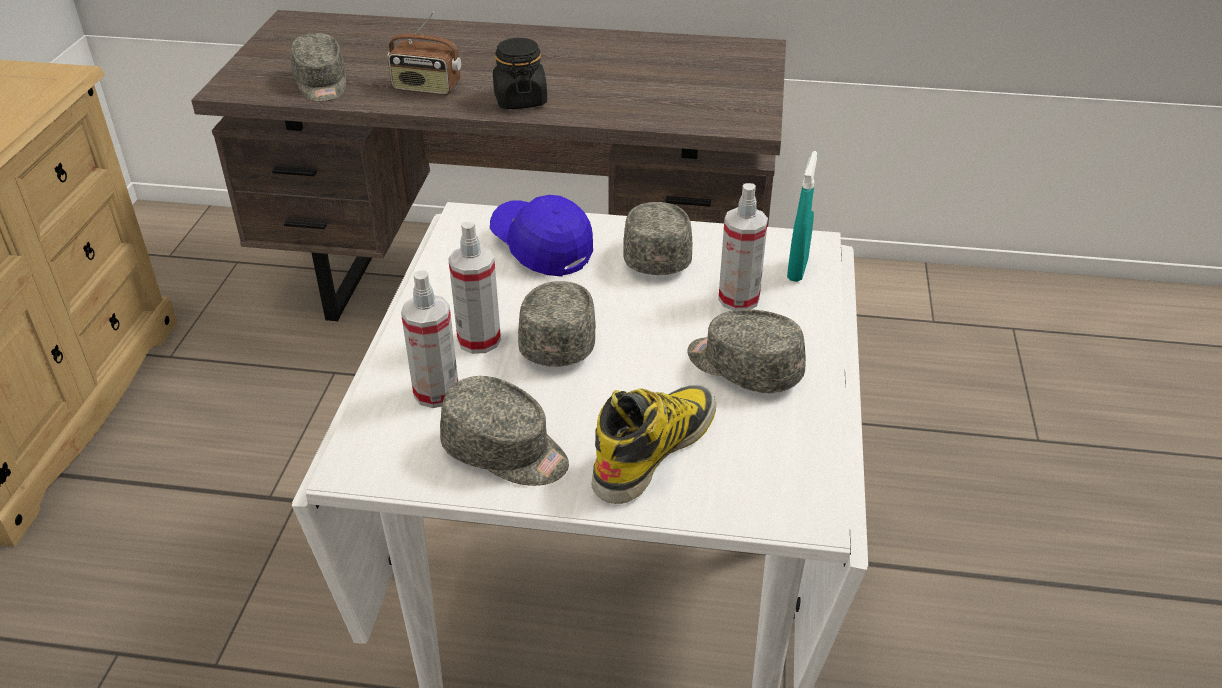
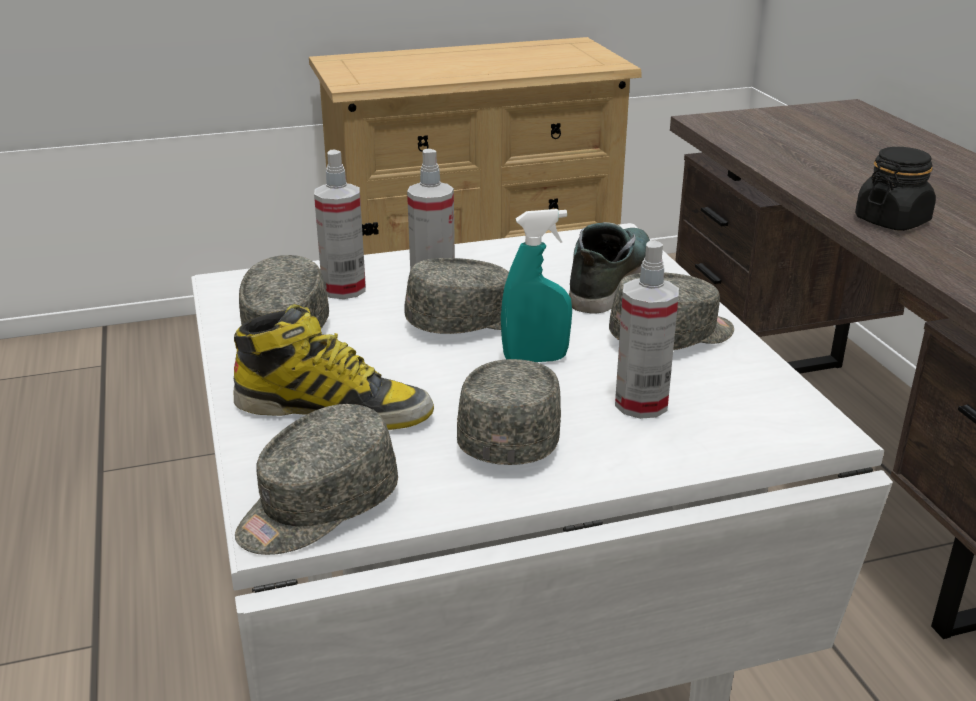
camera: 65 degrees right, 10 degrees down
(321, 84) = (769, 144): grey cap -> grey cap (317, 508)
(426, 88) = (837, 179): radio -> none
(541, 248) = (608, 278): blue cap -> shoe
(797, 270) = (749, 431): turquoise spray bottle -> turquoise spray bottle (535, 359)

